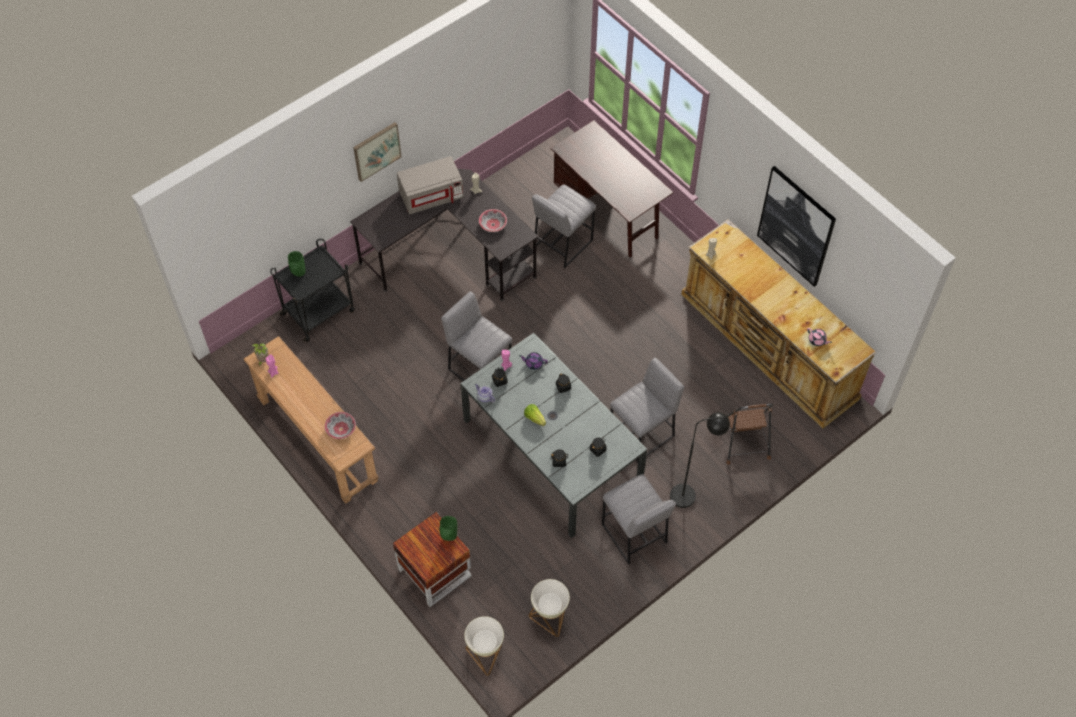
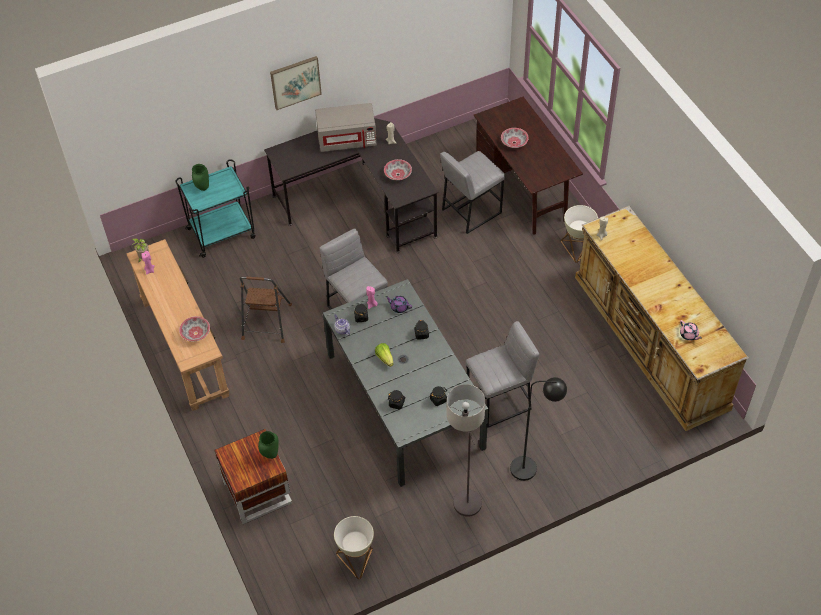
camera: 15 degrees right, 5 degrees down
(319, 312) = (222, 233): black cart -> turquoise cart
(486, 655) = (283, 581): planter -> planter (577, 248)
(598, 171) = (514, 142): none -> bowl
(634, 534) = (464, 496): grey chair -> grey floor lamp
(743, 441) = (600, 427): brown step ladder -> brown step ladder (266, 322)
(796, 226) = (685, 214): picture -> none

